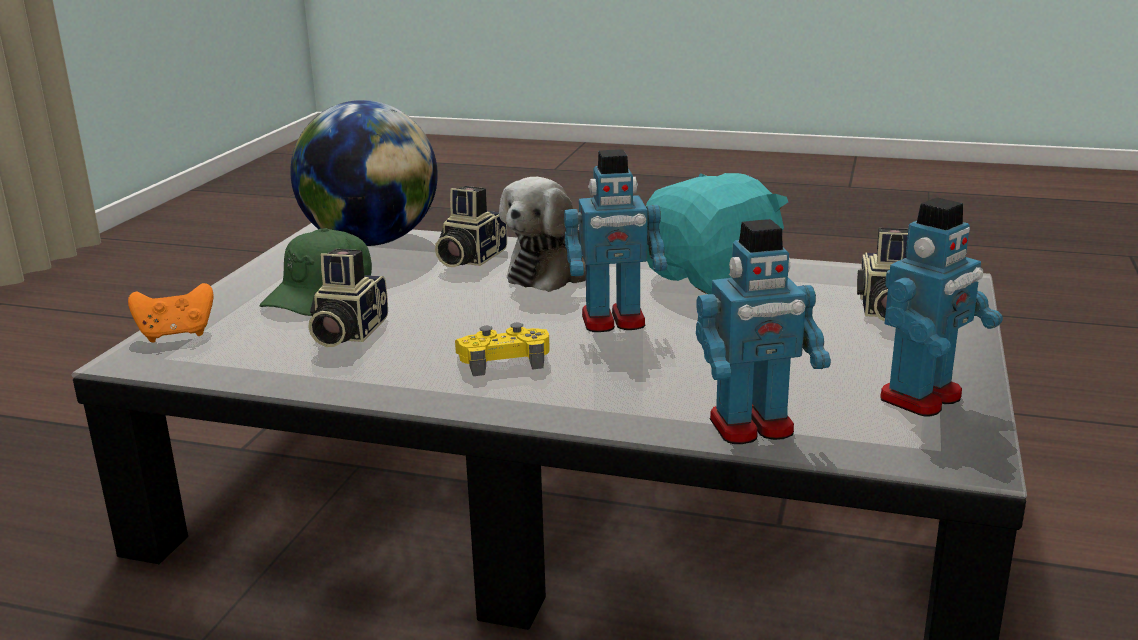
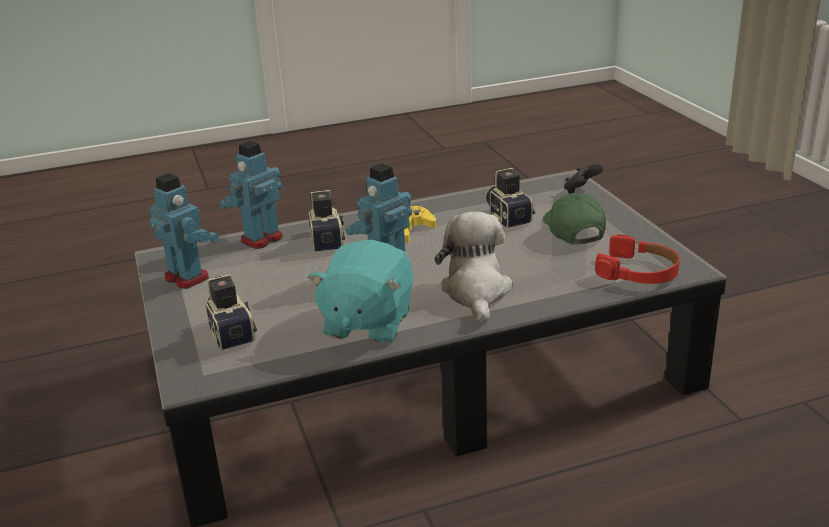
camera: 145 degrees right, 5 degrees up
(176, 335) = (581, 191): orange game controller -> black game controller
(371, 242) = (638, 272): globe -> red headphones
(469, 258) = (548, 282): camera -> camera (327, 240)
(922, 398) = (188, 277): toy robot -> toy robot turned 120 degrees clockwise

